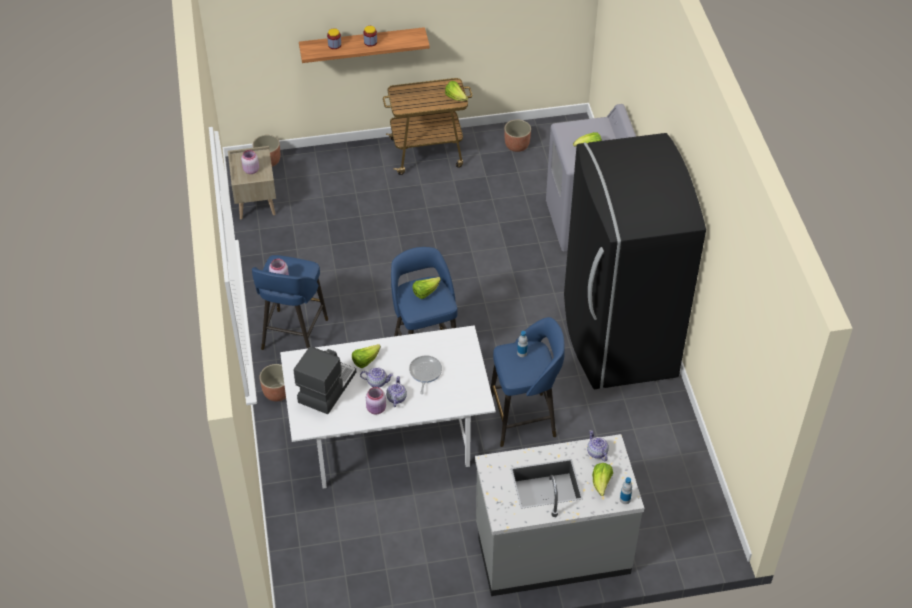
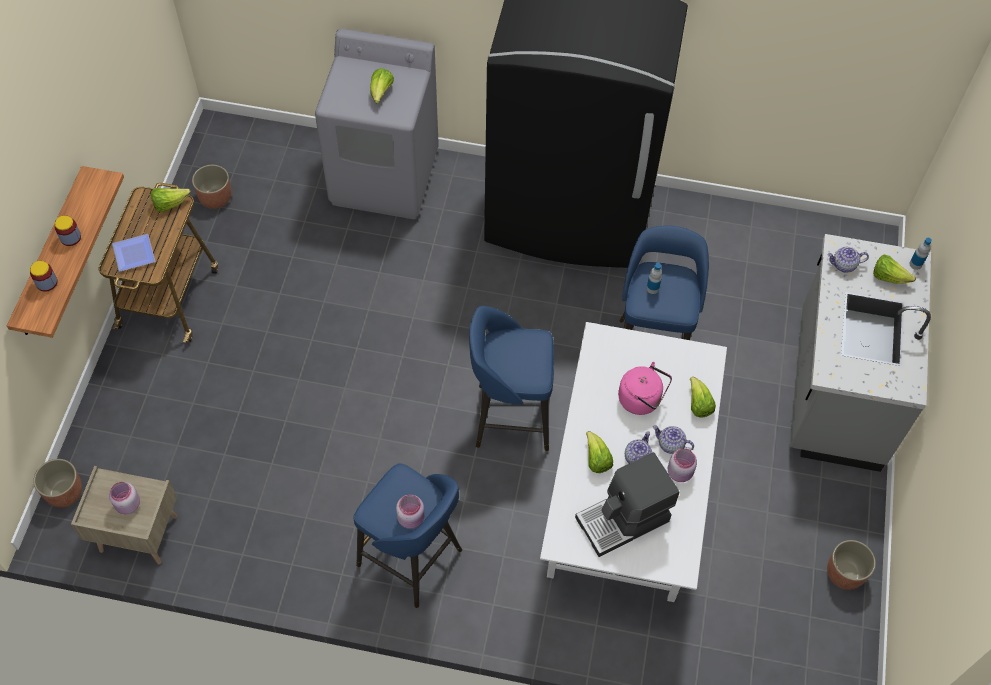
camera: 70 degrees left, 10 degrees up
(277, 392) = (499, 609): planter -> planter (844, 573)
(326, 387) = (624, 520): coffee machine -> coffee machine turned 75 degrees counterclockwise
(408, 96) = (133, 255): none -> plate
(425, 292) = (512, 354): lettuce -> lettuce (698, 404)
(425, 373) = (642, 400): frying pan -> pink kettle

